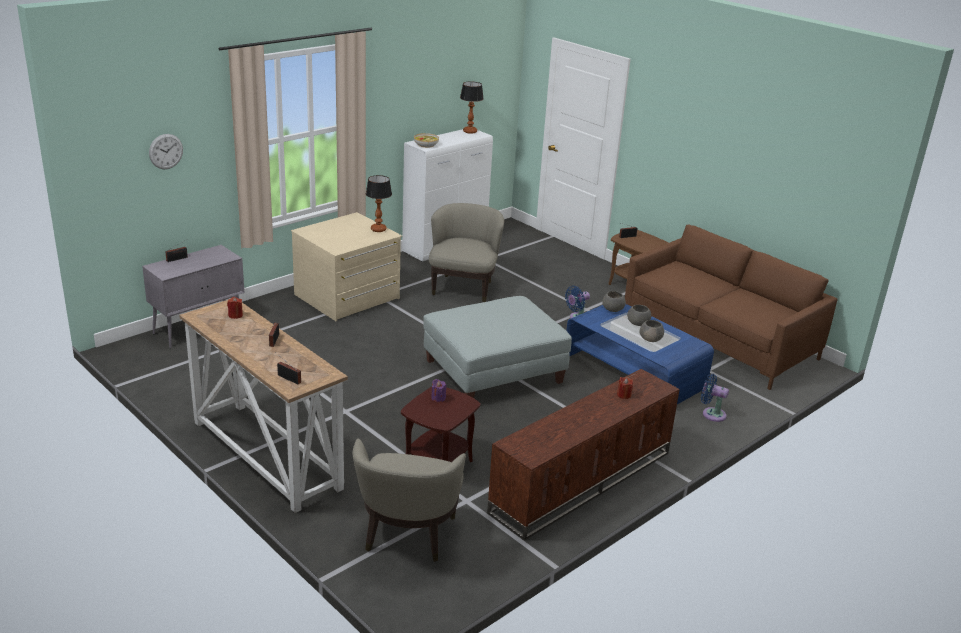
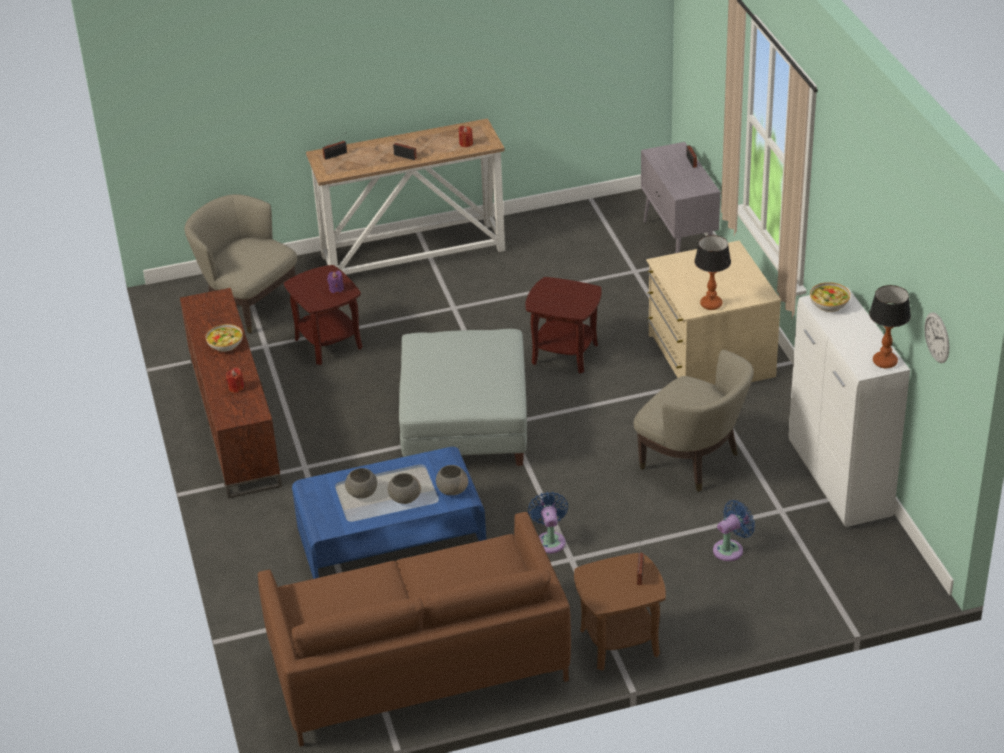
camera: 120 degrees right, 10 degrees up
(166, 151) = (710, 53): wall clock -> wall clock (937, 337)
(379, 349) = (565, 353): none -> brown side table
(575, 418) = (225, 344): none -> bowl
(711, 414) = (265, 566): blue fan -> blue fan (730, 549)

